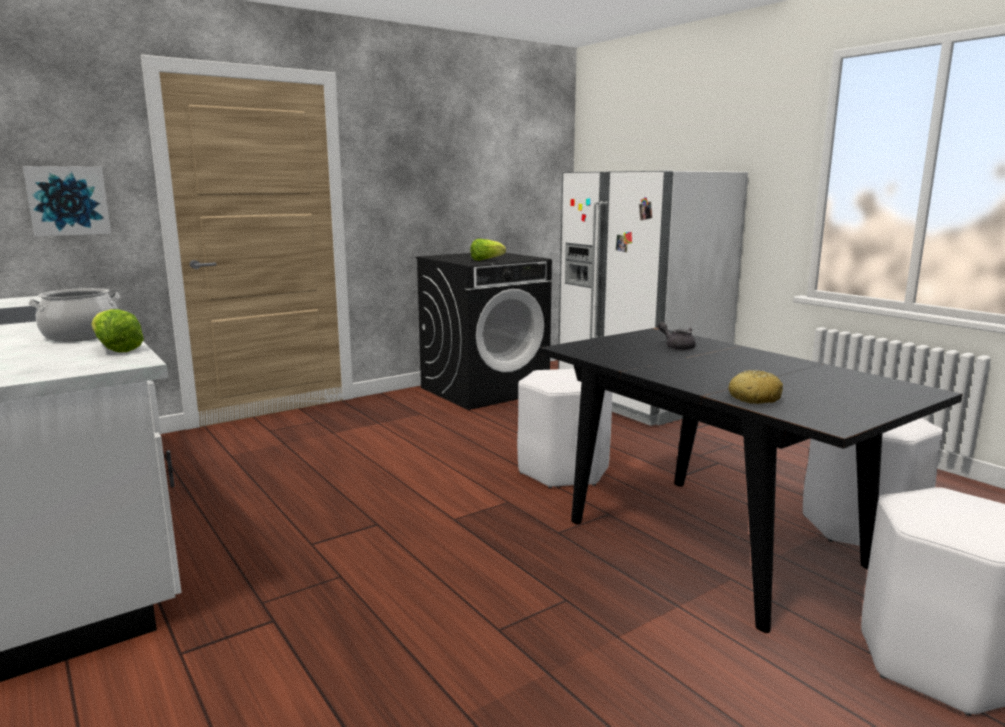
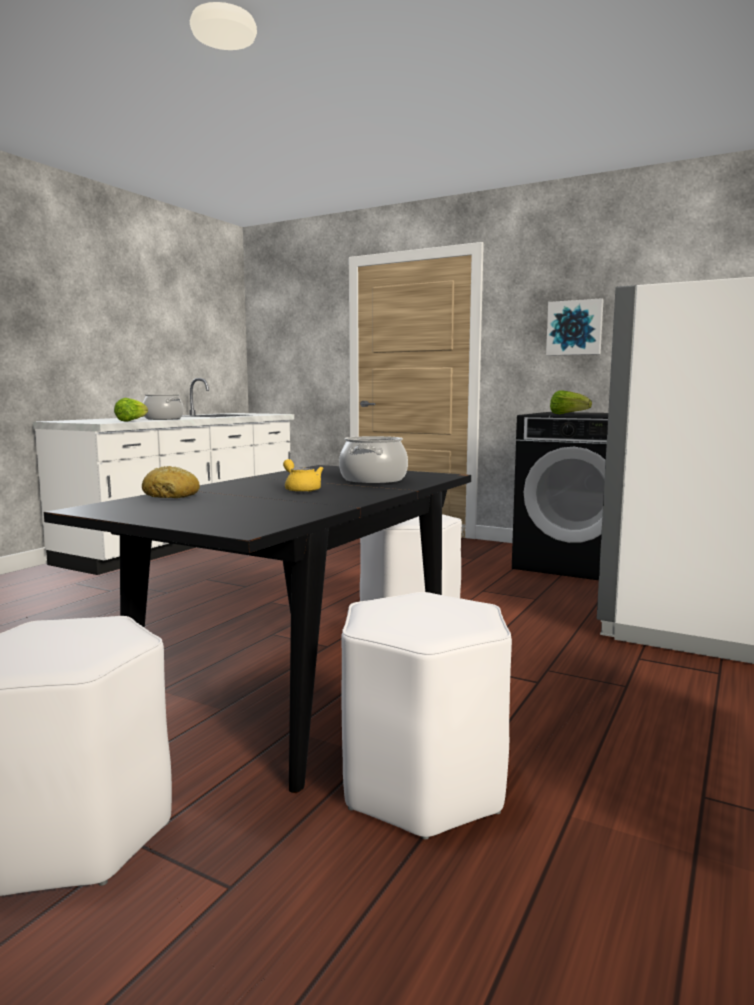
camera: 65 degrees right, 5 degrees down
(68, 200) = (304, 357): picture -> picture (574, 328)
(677, 347) = (373, 480): grey teapot -> cooking pot
(728, 366) = (301, 489): none -> yellow teapot

